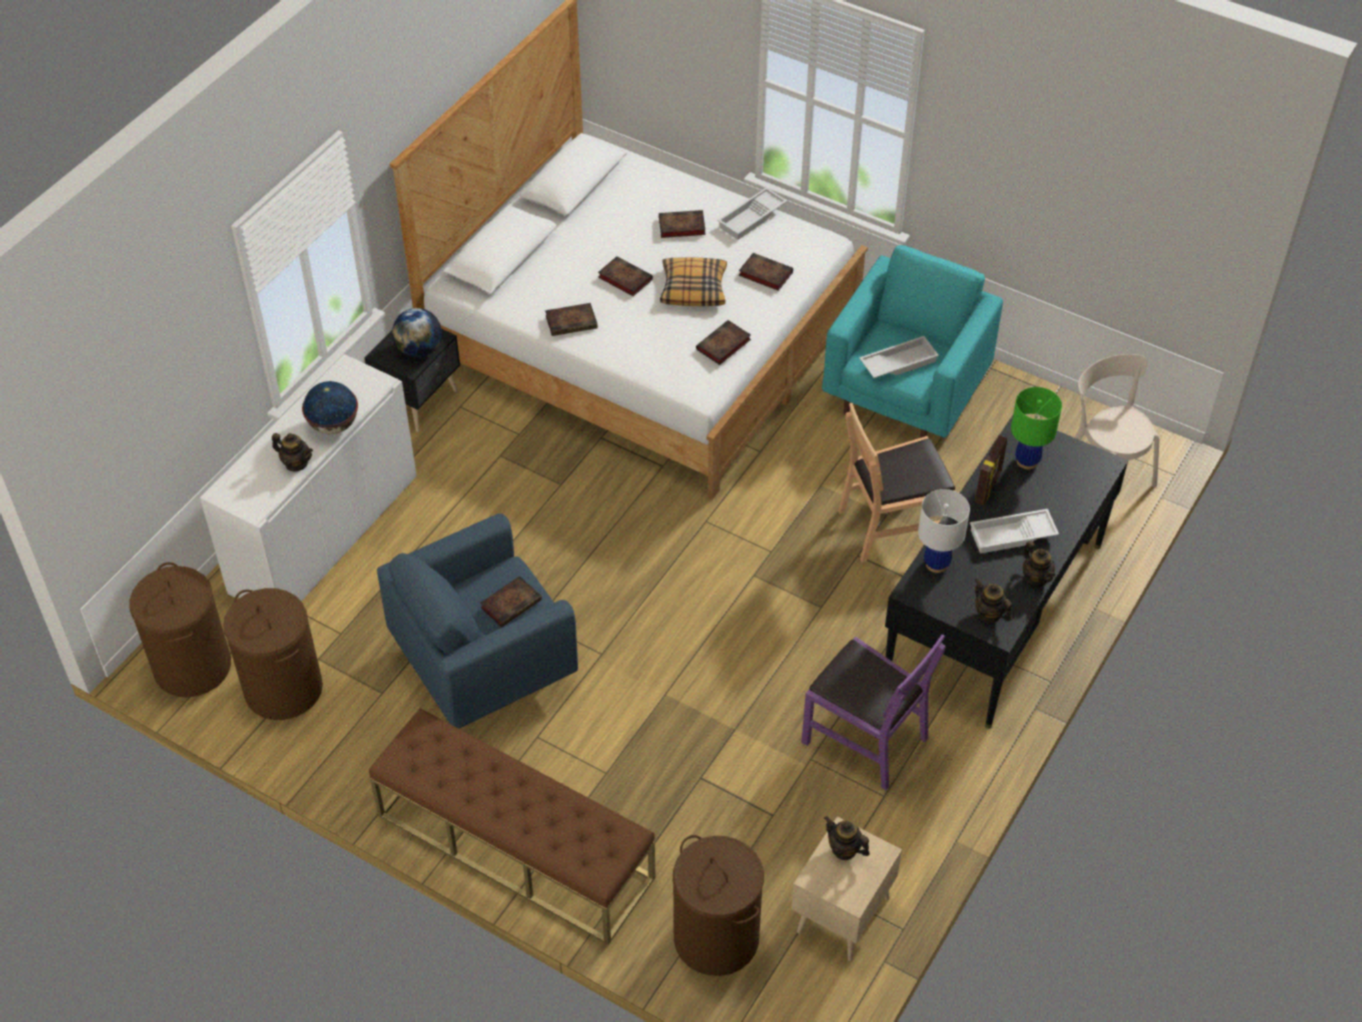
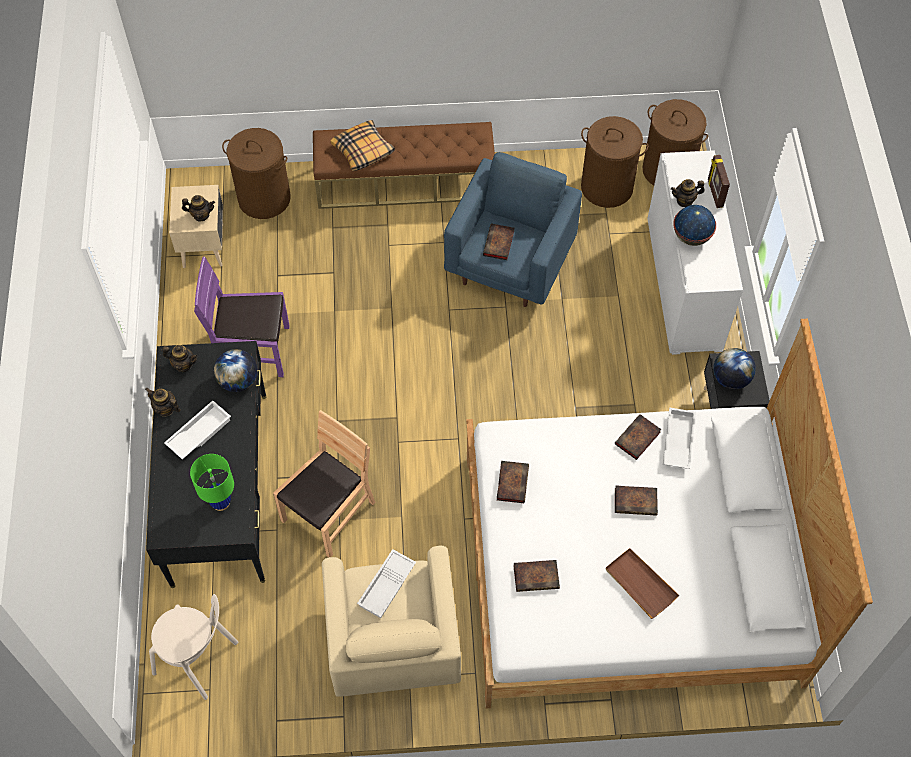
camera: 145 degrees right, 10 degrees up
(680, 227) = (640, 584): book -> brown tray
(693, 288) = (578, 527): pillow -> pillow (363, 151)
(752, 218) = (593, 633): white tray -> white tray (677, 441)
(905, 395) = (393, 641): turquoise armchair -> beige armchair
(936, 564) = (238, 381): white table lamp -> globe
(988, 487) = (236, 463): picture frame -> picture frame (714, 193)

